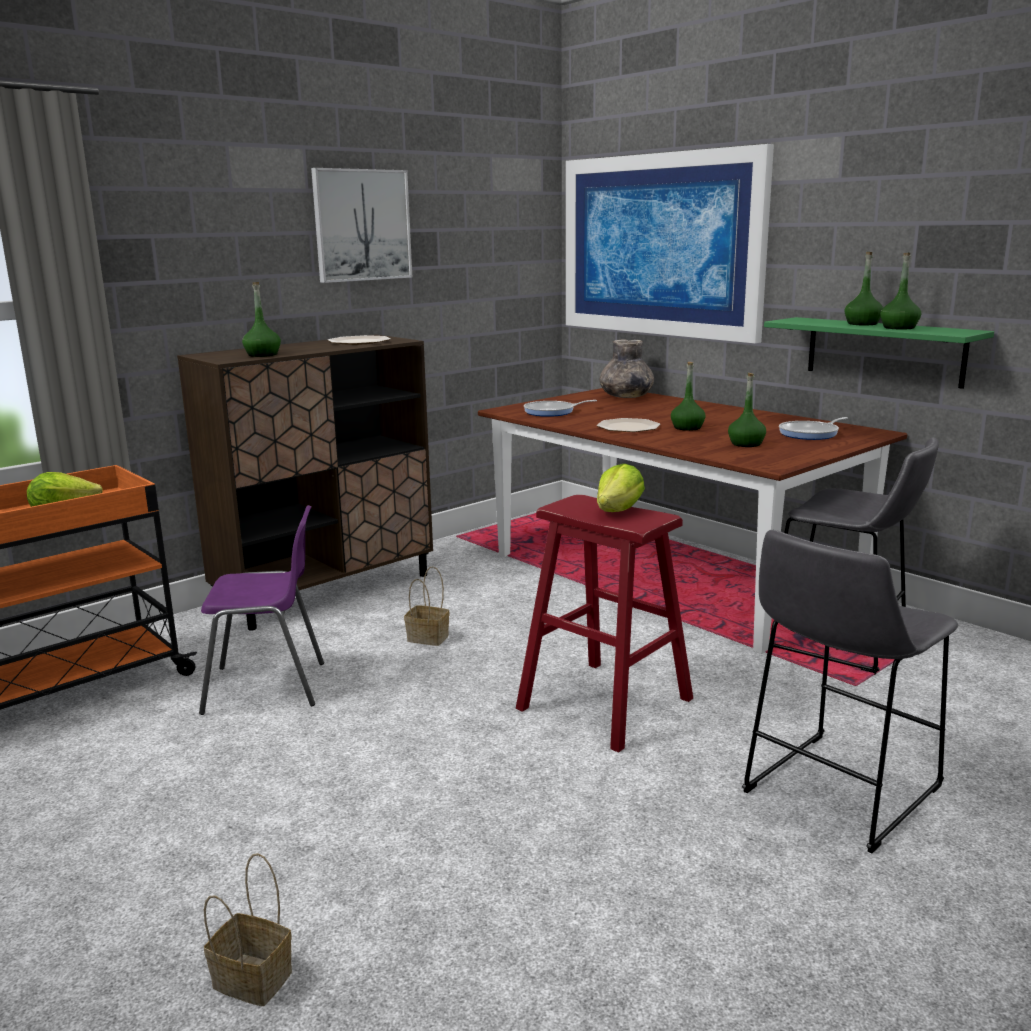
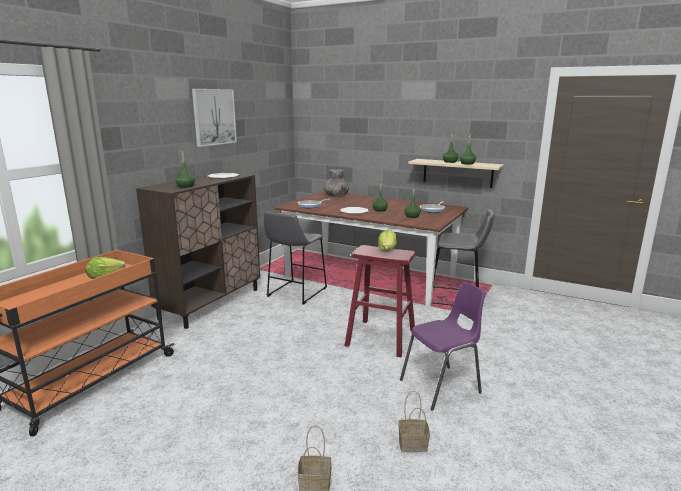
camera: 20 degrees left, 0 degrees up
(269, 687) = (218, 355): purple chair -> purple chair (442, 386)
(429, 638) = (281, 319): basket -> basket (413, 444)
(660, 245) = (348, 125): picture -> none
(835, 793) = (492, 358): grey stool -> grey stool (295, 293)
(884, 351) = (457, 173): green shelf -> beige shelf

